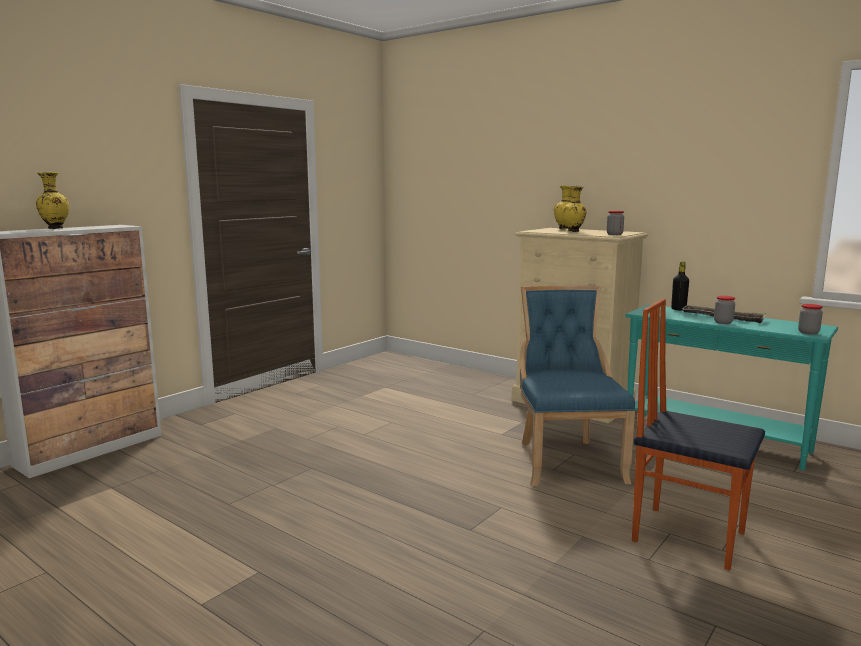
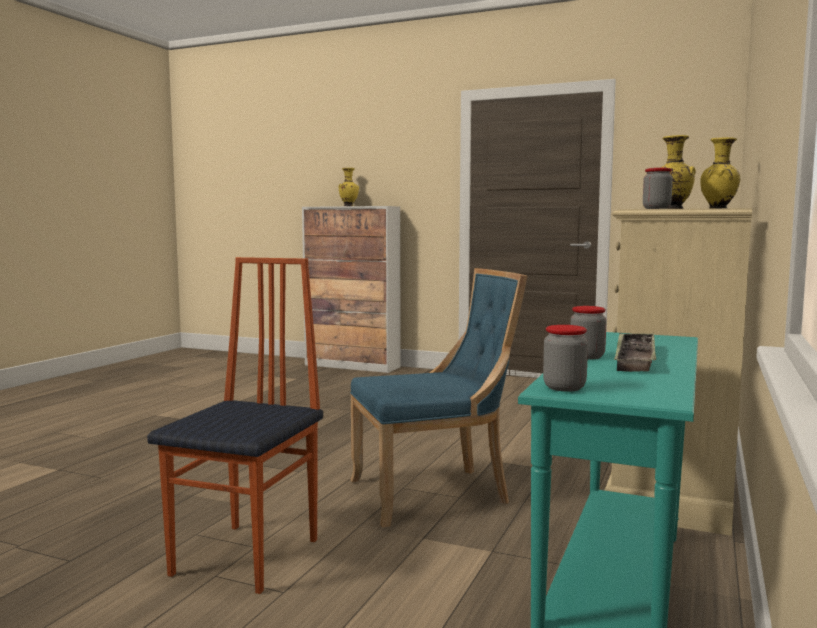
camera: 75 degrees right, 5 degrees down
(678, 309) = (675, 345): black bottle -> none

